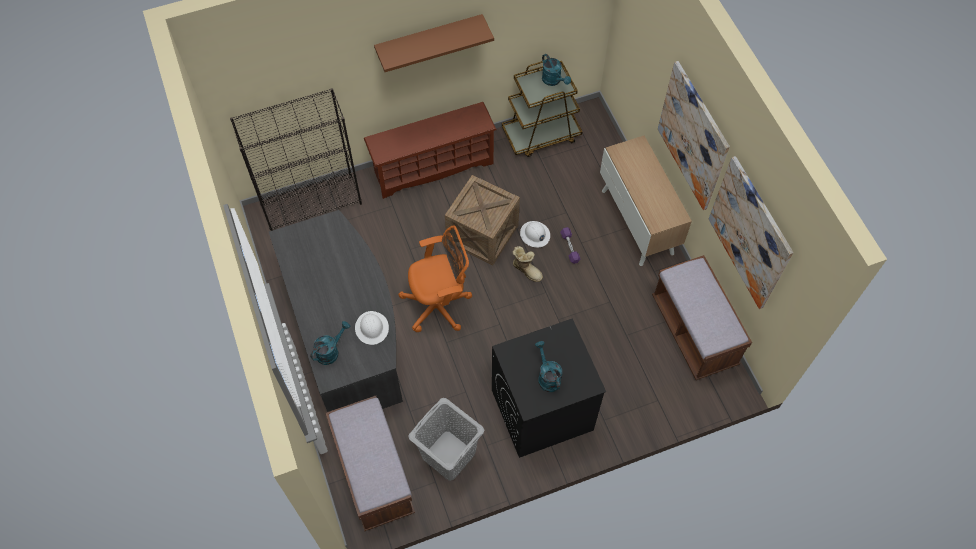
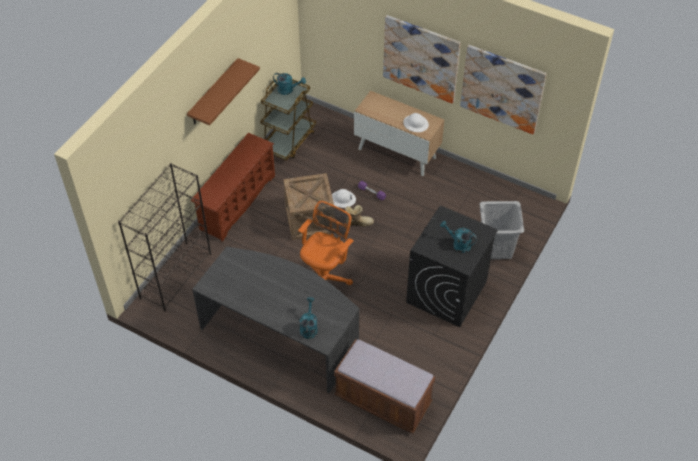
camera: 40 degrees left, 10 degrees down
(372, 328) = (321, 297): white hard hat -> white hard hat (416, 124)
(448, 455) = (417, 356): grey laundry basket -> grey laundry basket (496, 248)
(694, 331) = (488, 191): brown bench -> none

